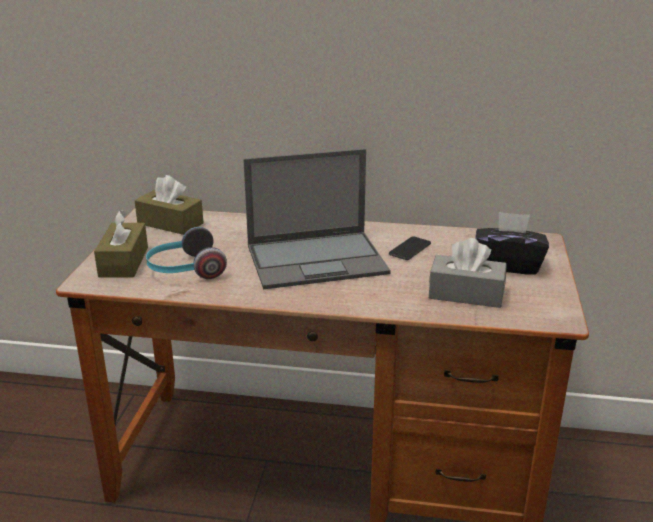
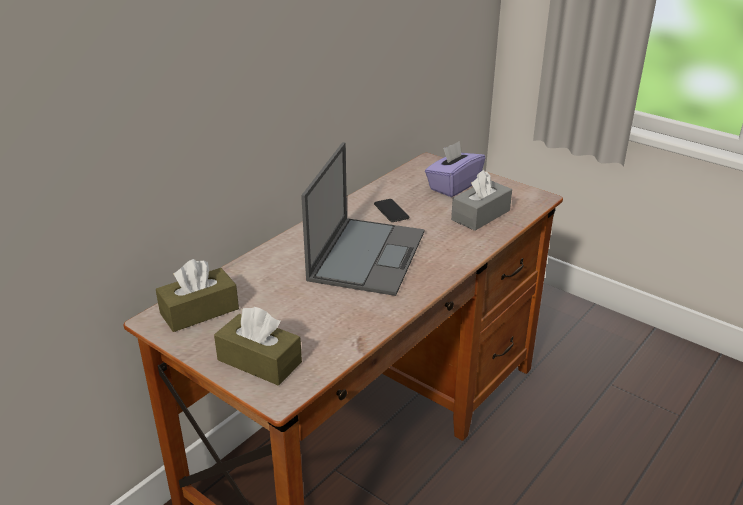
camera: 60 degrees left, 5 degrees up
(185, 270) = (317, 327): headphones -> none
(507, 265) = (453, 186): black tissue box -> purple tissue box

